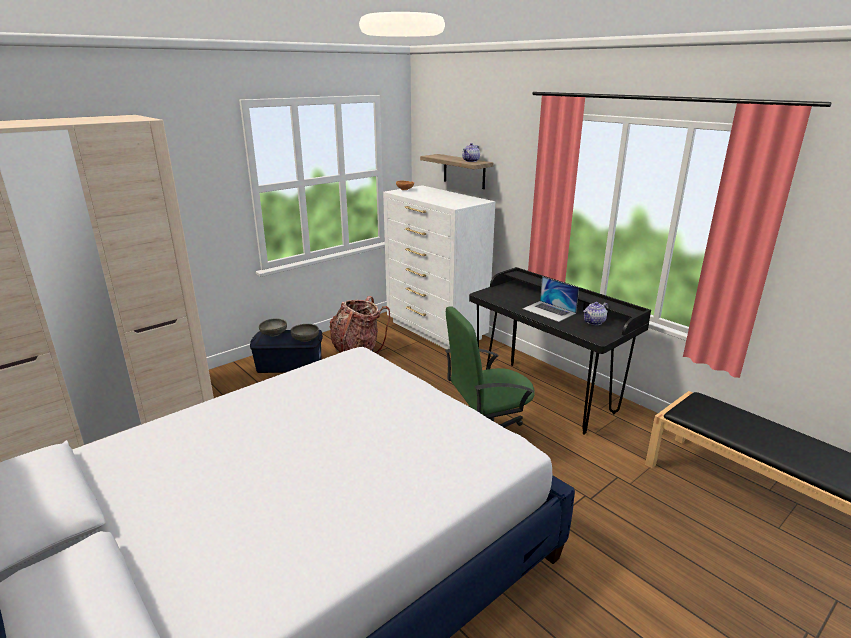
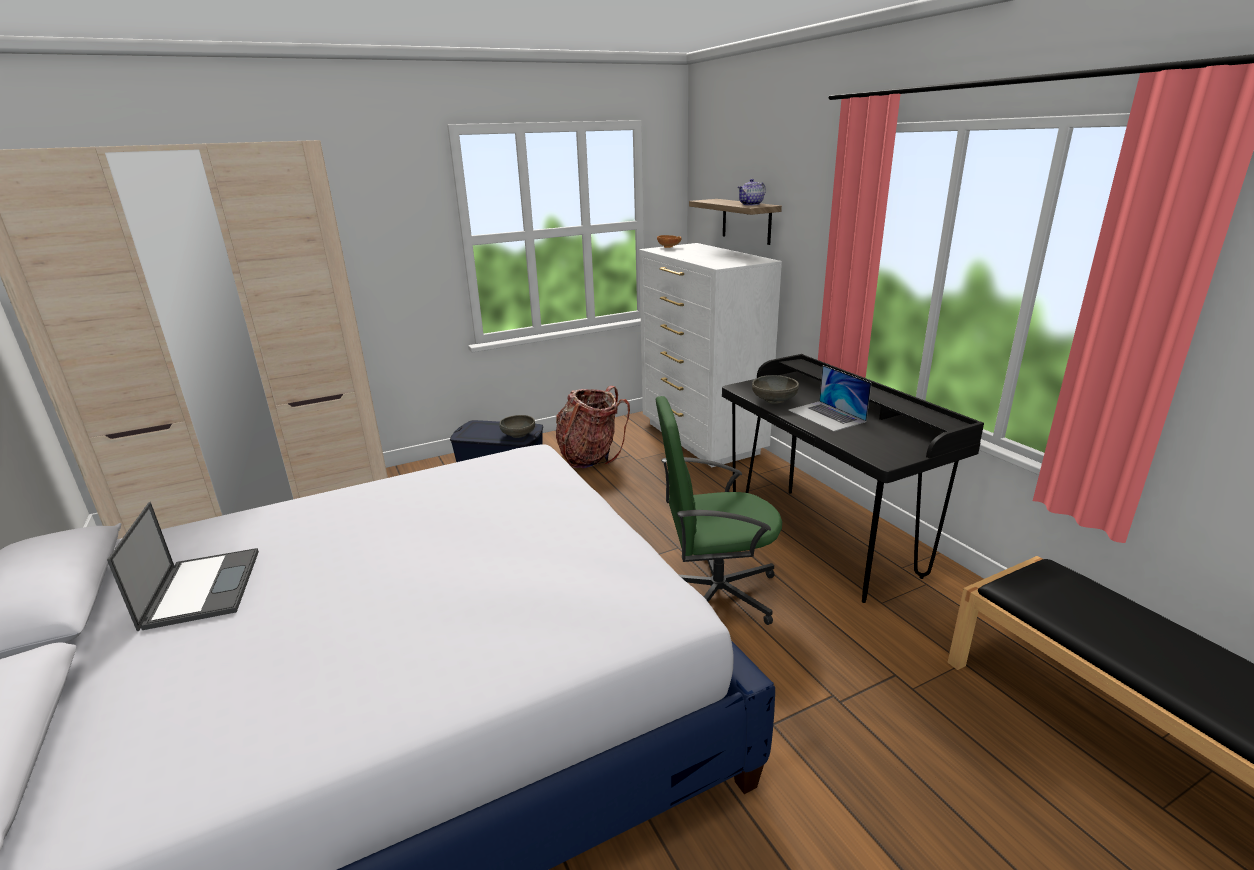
camera: 15 degrees right, 0 degrees up
(167, 480) = (202, 587): none -> laptop
(274, 334) = (484, 425): grey bowl -> grey bowl (774, 400)
(594, 322) = (889, 436): teapot -> none

